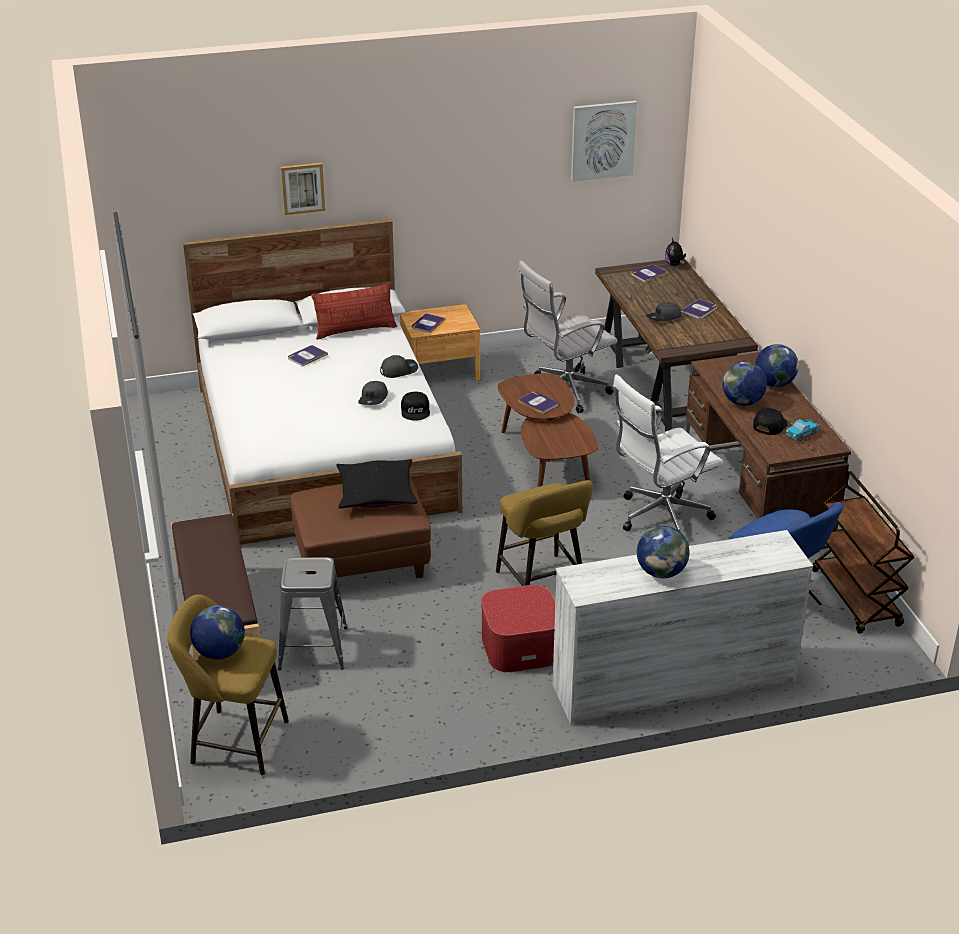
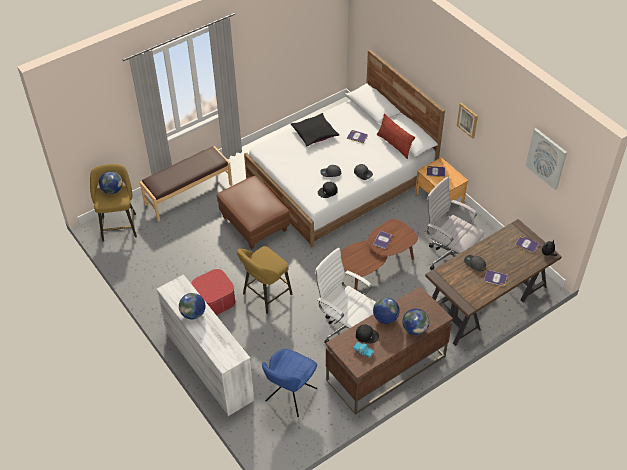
camera: 70 degrees right, 15 degrees up
(302, 188) = (416, 64): picture -> picture (467, 120)
(313, 648) = (185, 229): grey stool -> none
(376, 493) = (263, 203): black pillow -> black pillow (314, 133)
(856, 598) = (310, 433): brown cart -> none

